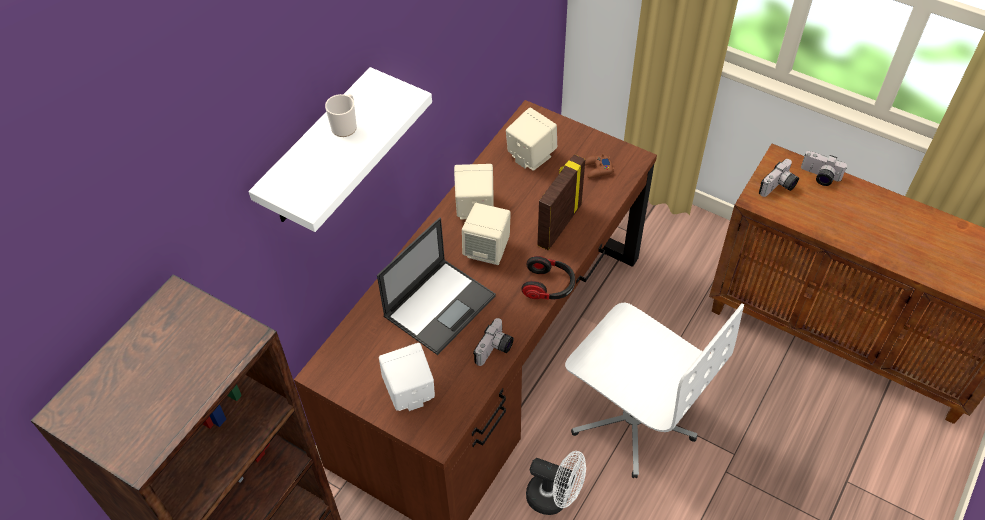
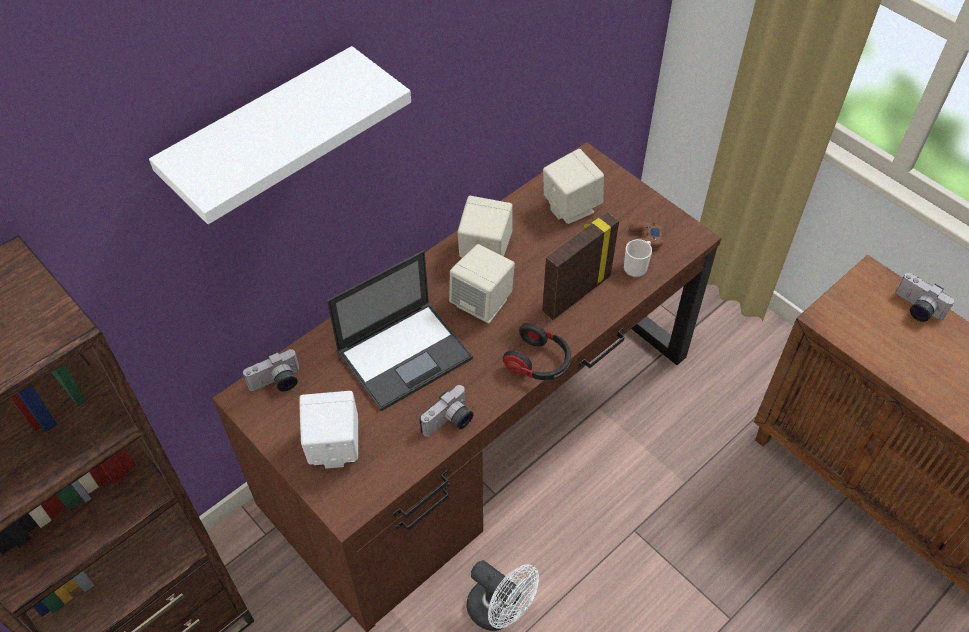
camera: 15 degrees right, 0 degrees up
(345, 126) = (293, 107): mug -> mug (637, 266)
(633, 418) = (621, 542): white office chair -> none
(779, 187) = (859, 310): camera -> camera (277, 383)

